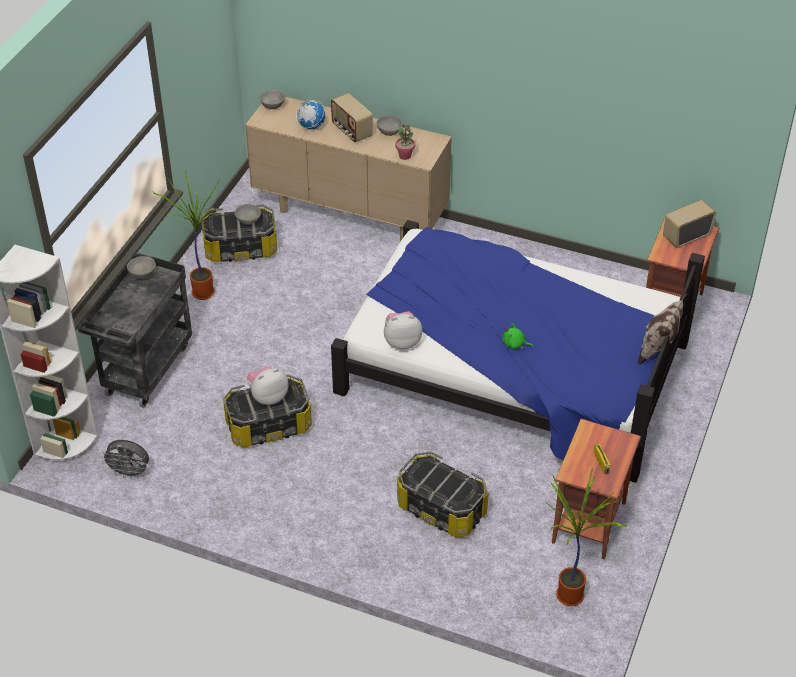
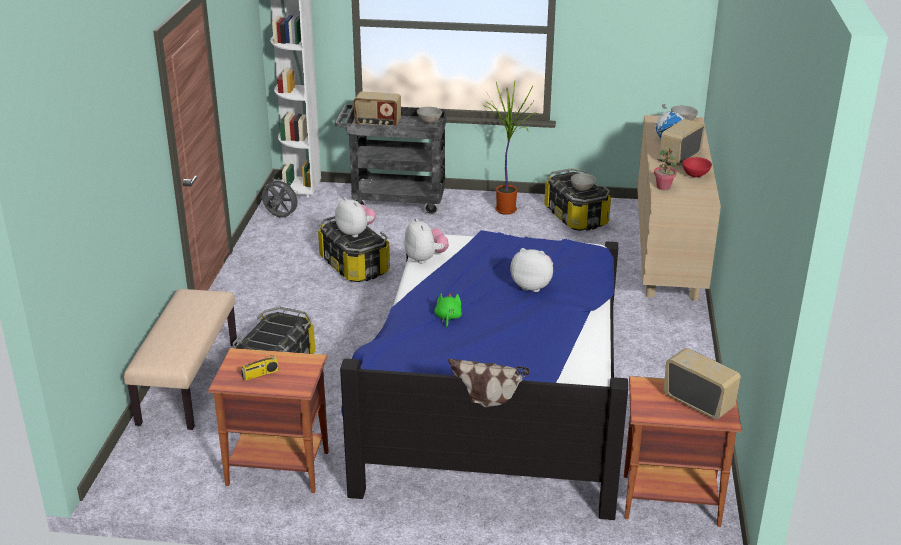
camera: 75 degrees right, 15 degrees down
(127, 314) = (377, 124): none -> radio
(130, 473) = (280, 217): grey fan -> grey fan turned 120 degrees clockwise
(389, 132) = (696, 175): grey bowl -> red bowl
(443, 576) = (188, 382): none -> beige bench
(480, 284) = (532, 286): none -> plush toy
(571, 597) = (168, 467): potted plant -> none

